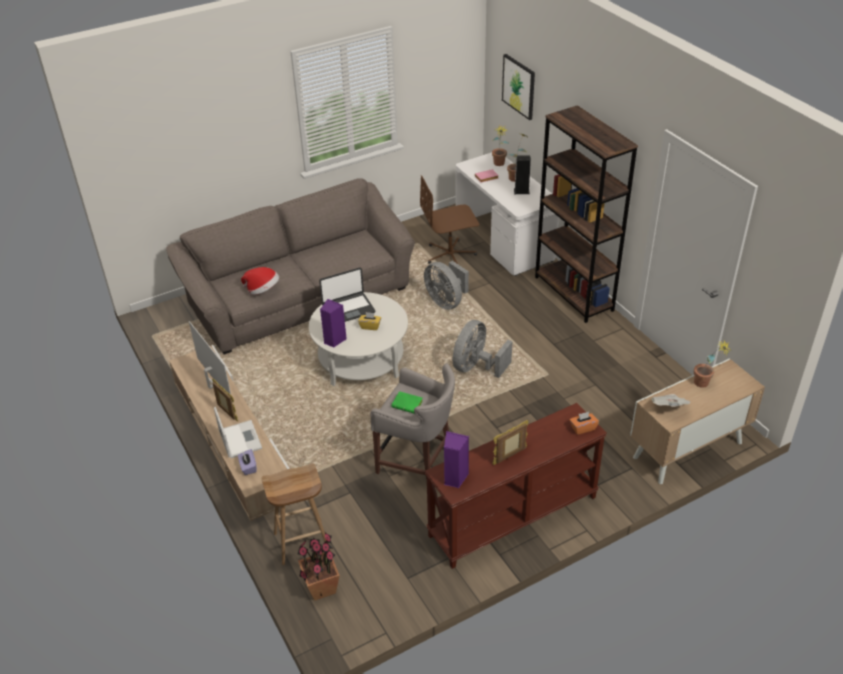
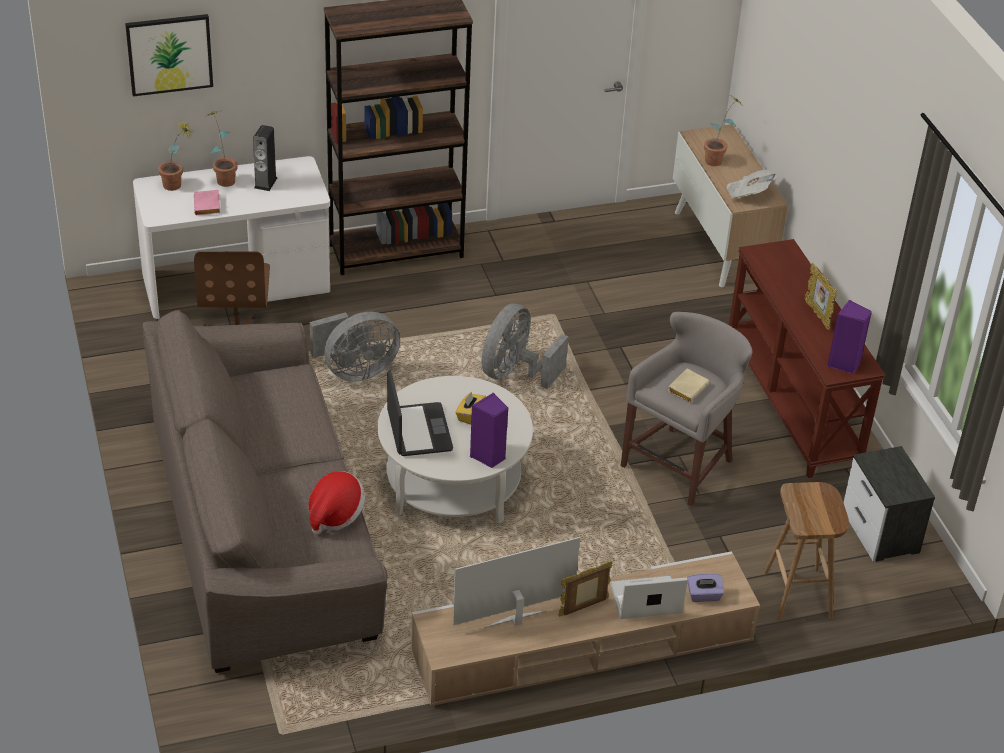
camera: 80 degrees left, 0 degrees up
(321, 588) = (874, 586): potted plant -> none
(381, 587) = (880, 533): none -> nightstand
(408, 404) = (687, 387): green book -> beige book
(476, 367) = (515, 373): grey fan -> grey fan turned 75 degrees clockwise
(583, 428) = (783, 252): orange tissue box -> none

